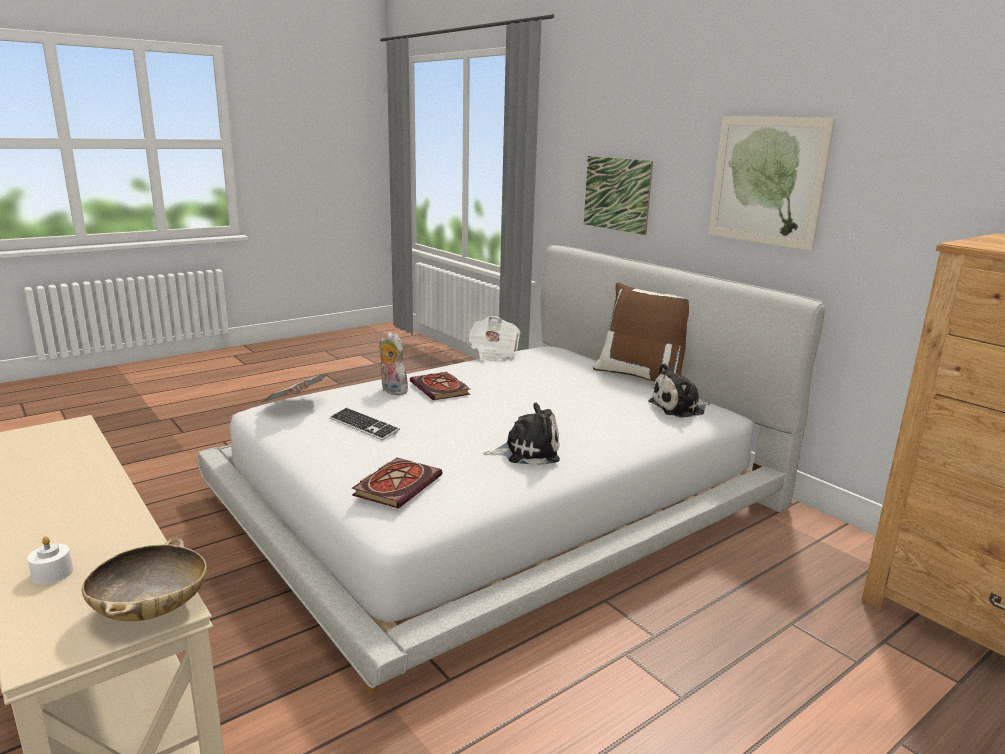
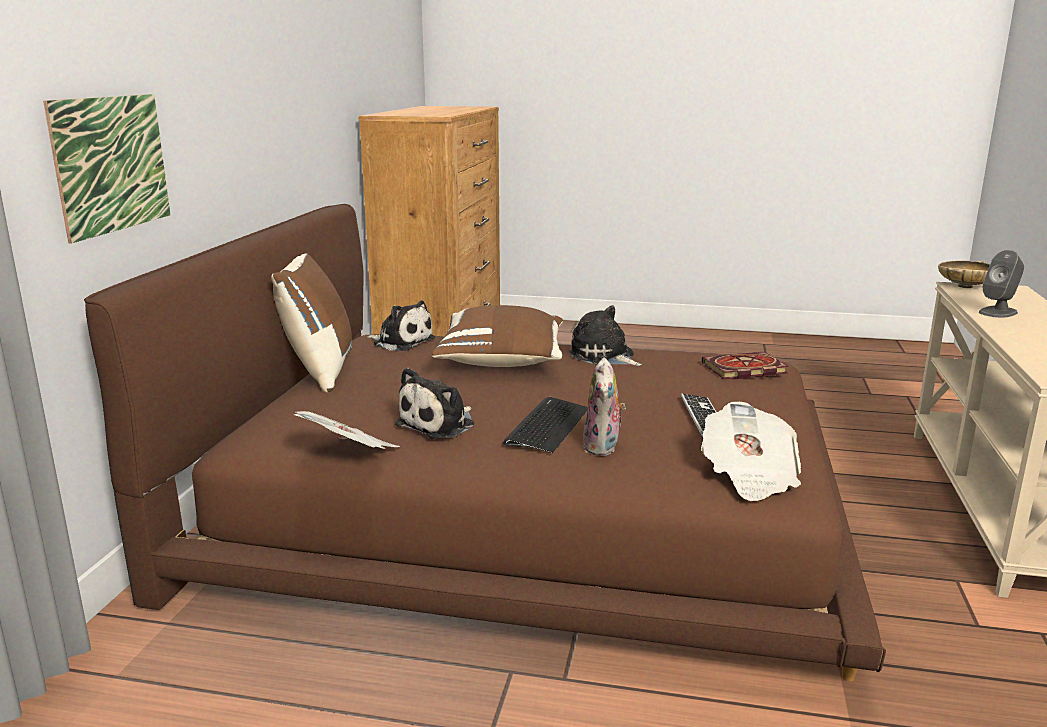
camera: 130 degrees left, 0 degrees up
(52, 573) = (1022, 304): white candle -> none
(102, 529) = (998, 312): none -> grey speaker
(441, 389) = (547, 426): book -> keyboard
(494, 373) = (439, 424): none -> plush toy
(500, 499) = (524, 512): white bed -> brown bed
(572, 416) = (502, 362): none -> brown pillow
(767, 181) = (258, 101): picture -> none

